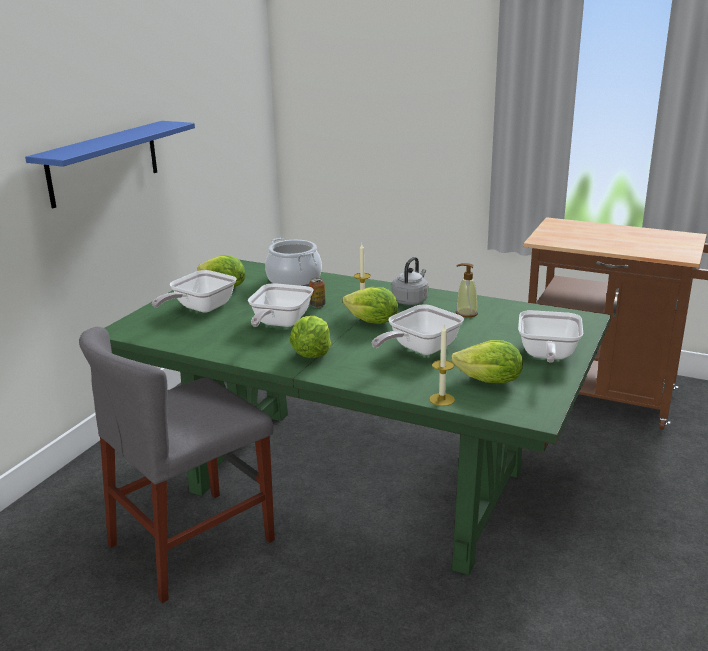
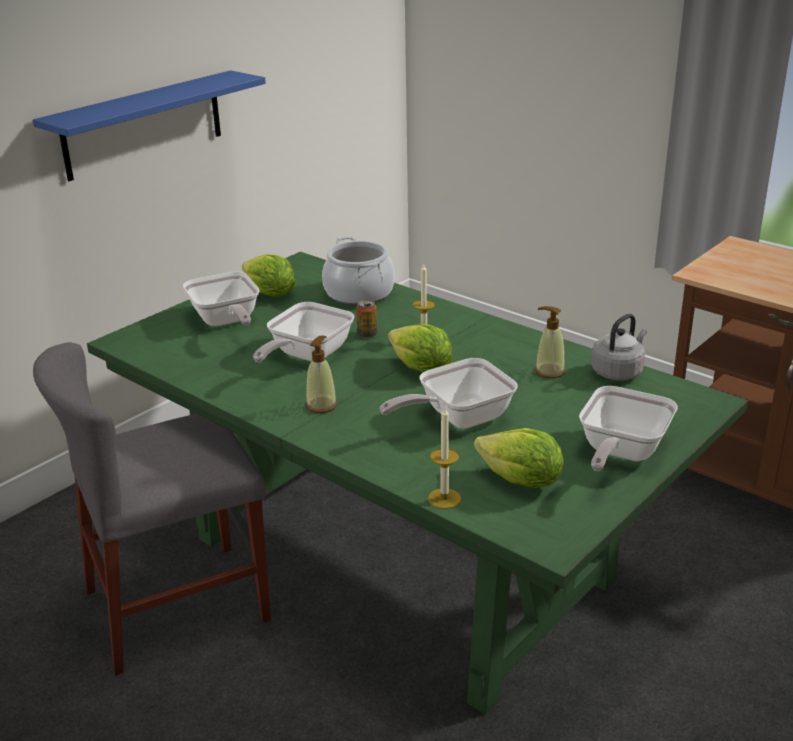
camera: 15 degrees right, 5 degrees up
(200, 309) = (226, 322): frying pan -> frying pan turned 75 degrees counterclockwise
(311, 353) = (321, 405): lettuce -> soap dispenser
(410, 300) = (488, 342): grey kettle -> grey kettle (618, 372)

